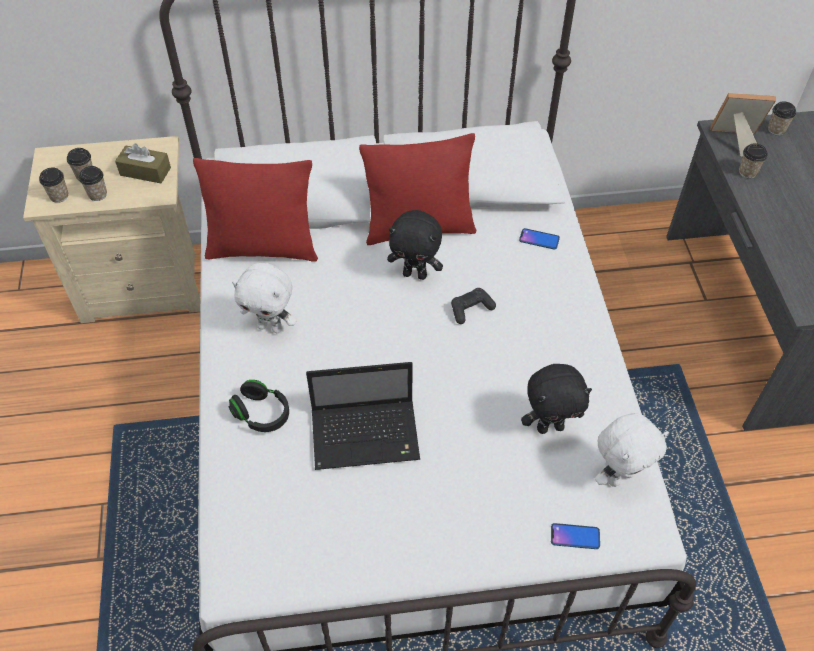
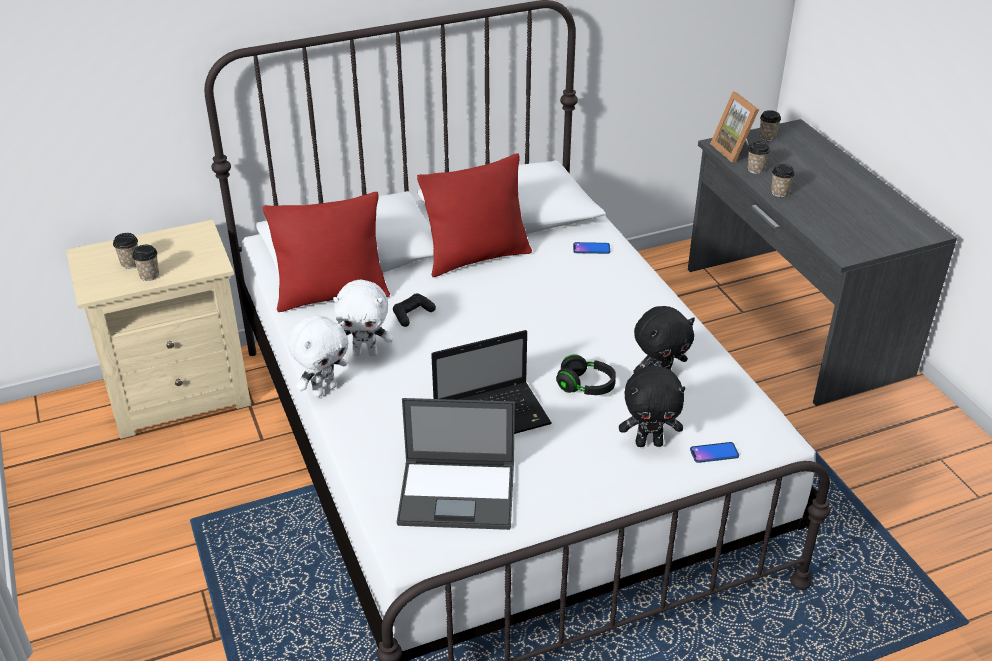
camera: 15 degrees left, 15 degrees down
(59, 196) = (109, 282): cup -> cup (779, 193)
(145, 171) = (191, 251): brown tissue box -> none
(261, 414) = (384, 419): black headphones -> black headphones (586, 386)
(300, 525) = (458, 494): none -> laptop
(415, 274) = (488, 291): black plush toy -> black plush toy (649, 443)
(471, 309) = (550, 308): black game controller -> black game controller (412, 314)
(619, 476) = (734, 403): white plush toy -> white plush toy (324, 389)
(734, 141) = (735, 150): picture frame -> picture frame turned 105 degrees counterclockwise

